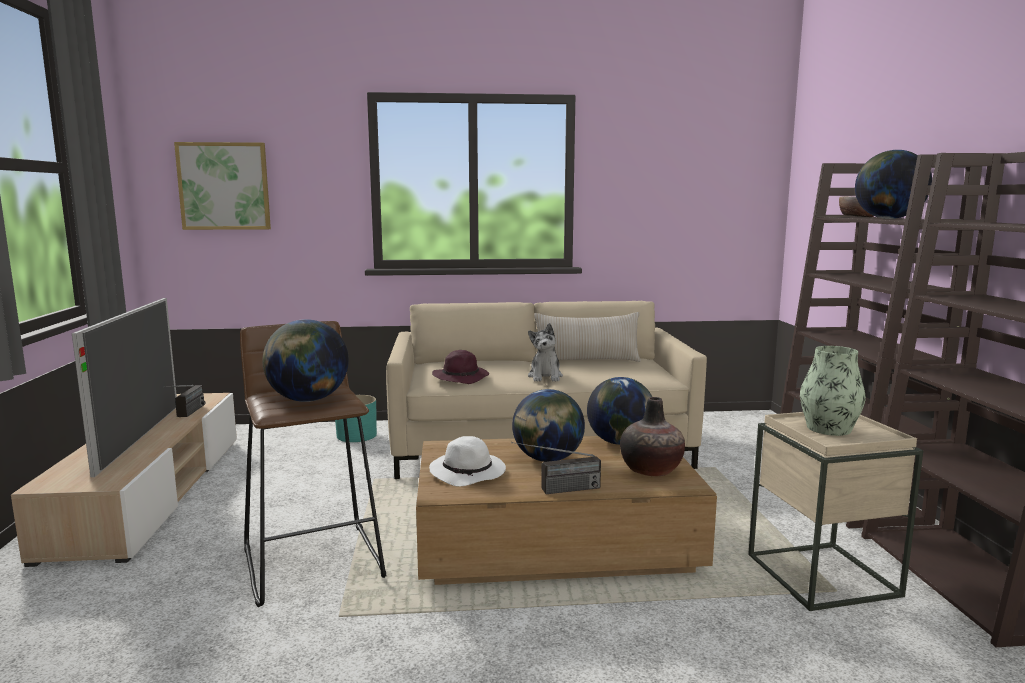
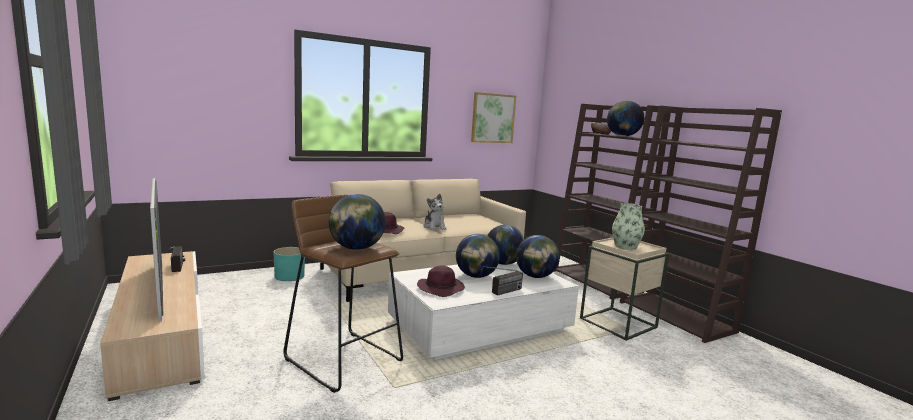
camera: 25 degrees left, 0 degrees up
(224, 186) = (177, 89): picture -> picture (493, 118)
(469, 473) = (441, 288): white hat -> purple hat
(555, 543) = (480, 326): brown coffee table -> white coffee table
(587, 361) = (447, 216): beige pillow -> none
(651, 470) = (535, 276): vase -> globe

